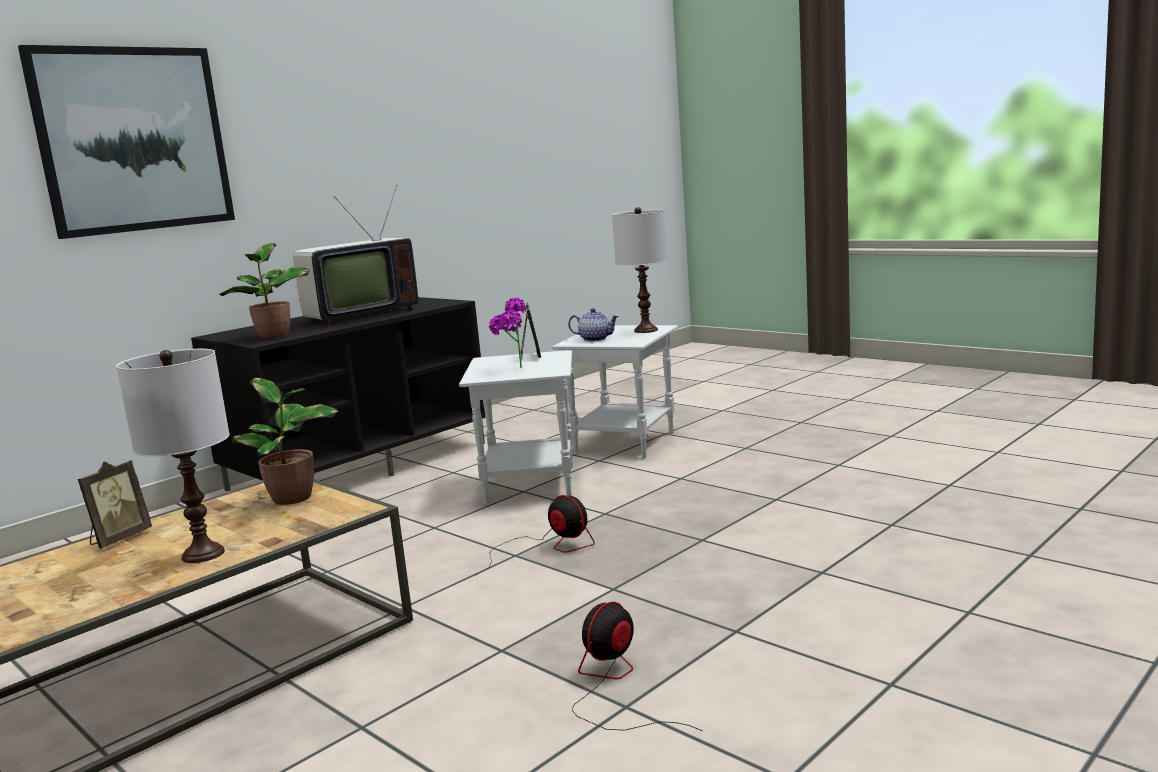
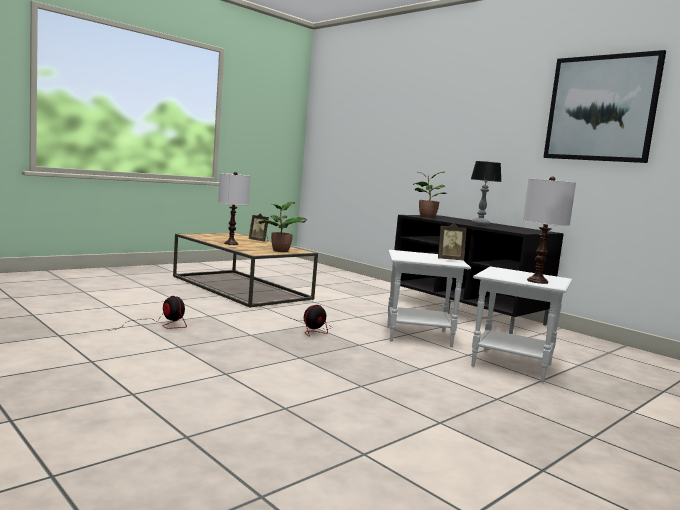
camera: 90 degrees right, 5 degrees down
(133, 140) = (443, 118): picture -> picture (601, 108)
(358, 316) = (480, 224): television -> table lamp
(513, 369) = (413, 255): potted plant -> none
(595, 339) = (505, 272): teapot -> none

